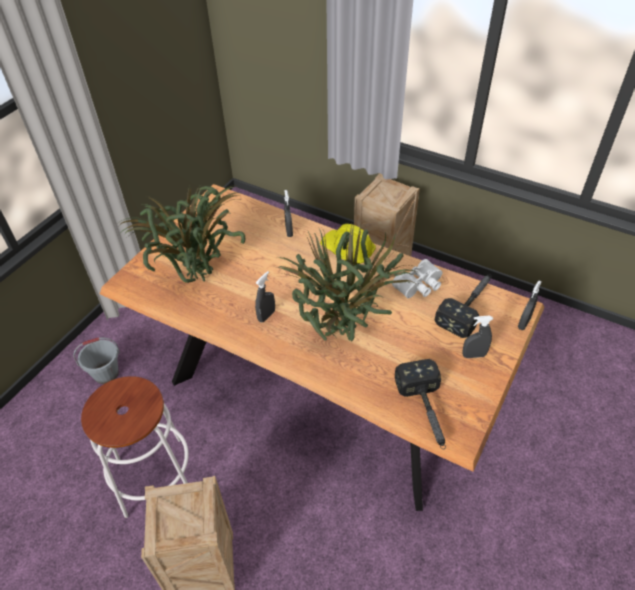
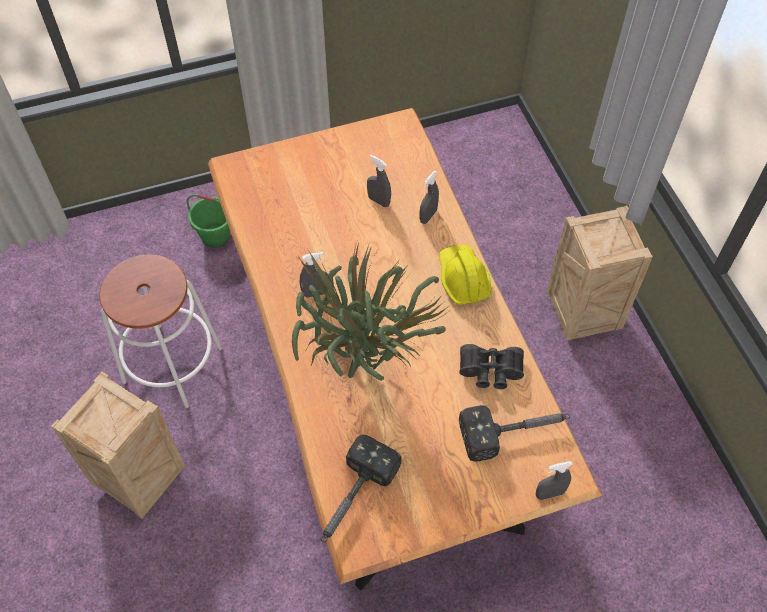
camera: 40 degrees right, 10 degrees up
(106, 374) = (215, 236): grey bucket -> green bucket
(197, 279) = (294, 208): potted plant -> none
(420, 286) = (490, 372): white binoculars -> black binoculars
(474, 355) = (459, 483): grey spray bottle -> grey spray bottle (378, 201)

